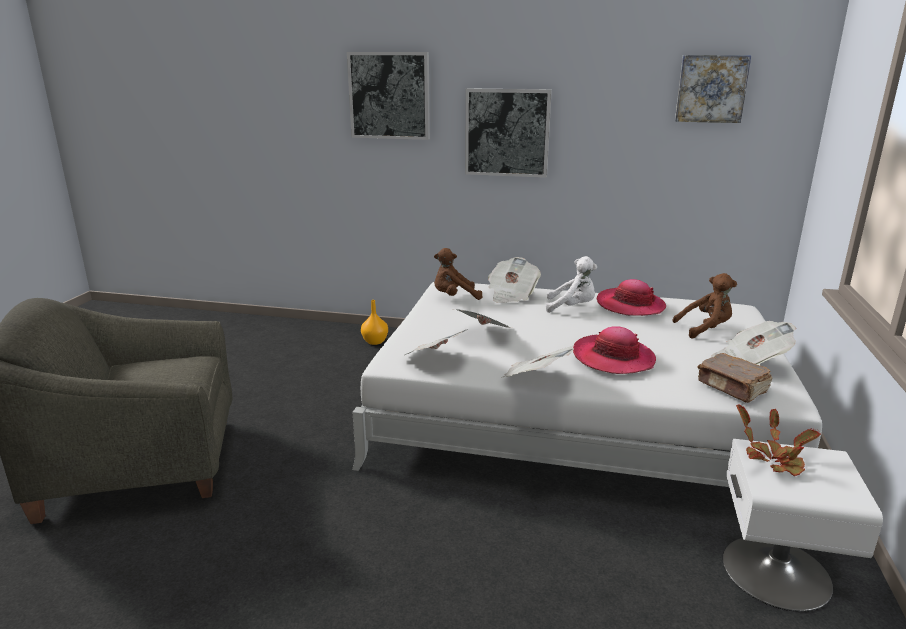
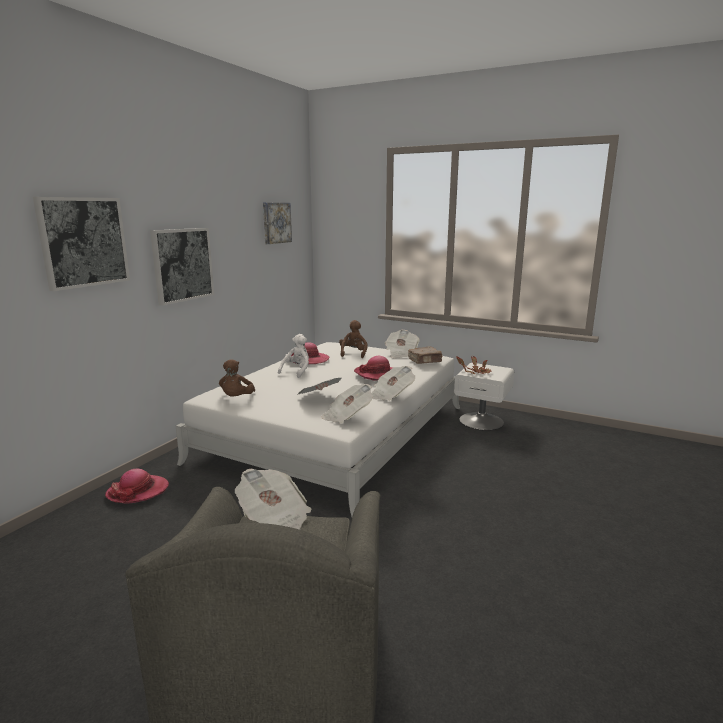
camera: 75 degrees left, 5 degrees down
(375, 342) = (138, 491): orange vase -> hat
(511, 294) = (254, 382): newspaper -> newspaper (275, 518)

